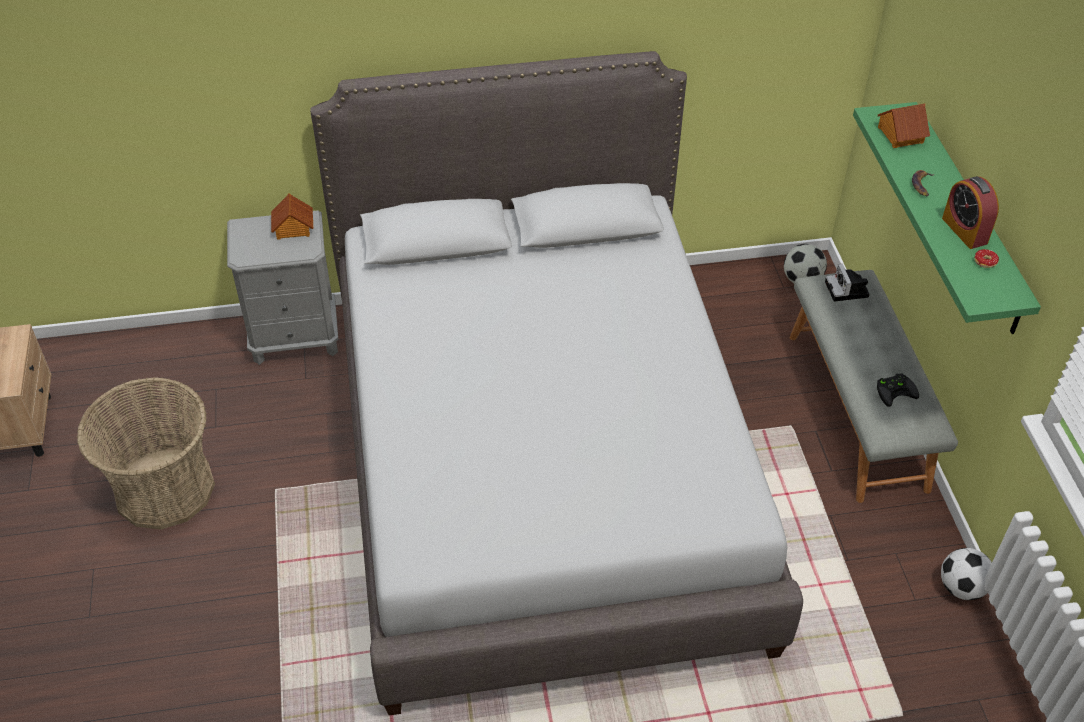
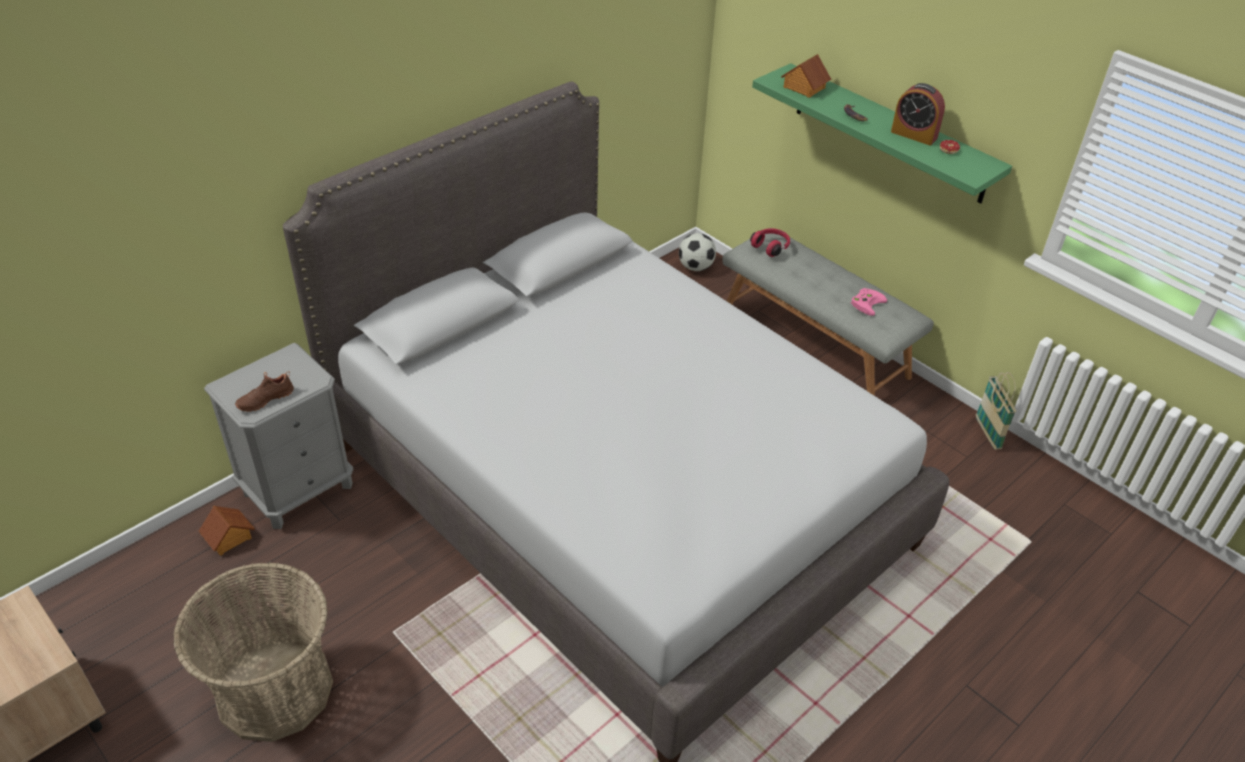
camera: 35 degrees left, 5 degrees down
(260, 250) = (265, 399): none -> brown shoe
(293, 228) = (282, 367): toy house -> toy house (229, 538)
(847, 290) = (771, 247): camera -> red headphones
(895, 390) = (867, 302): black game controller -> pink game controller
(961, 588) = (987, 433): football -> basket

